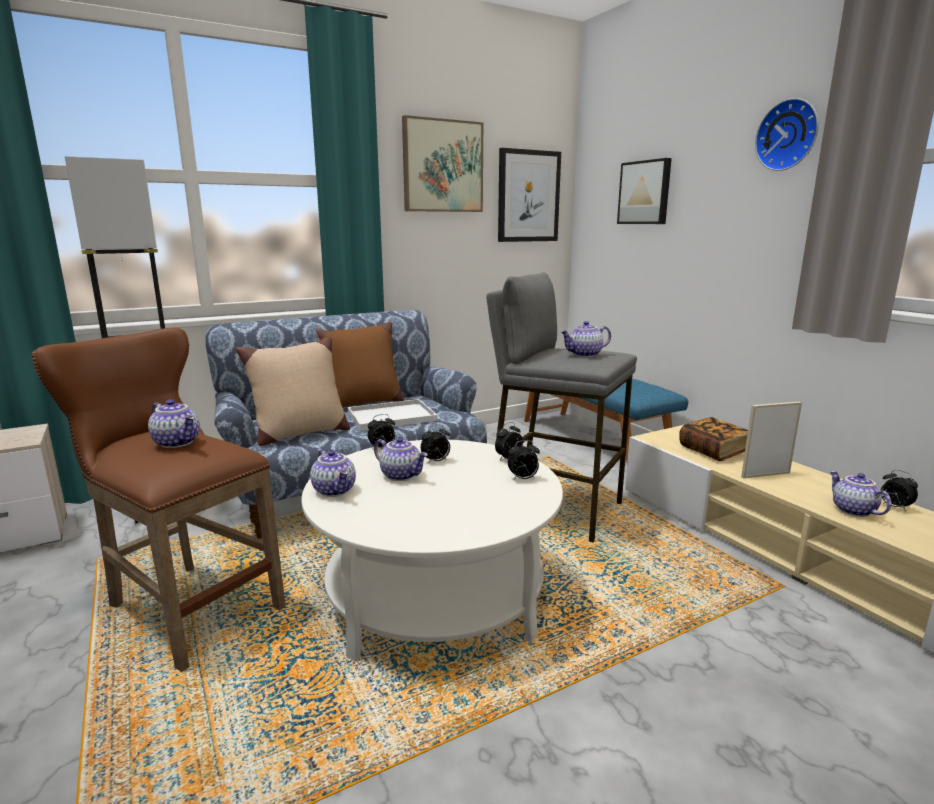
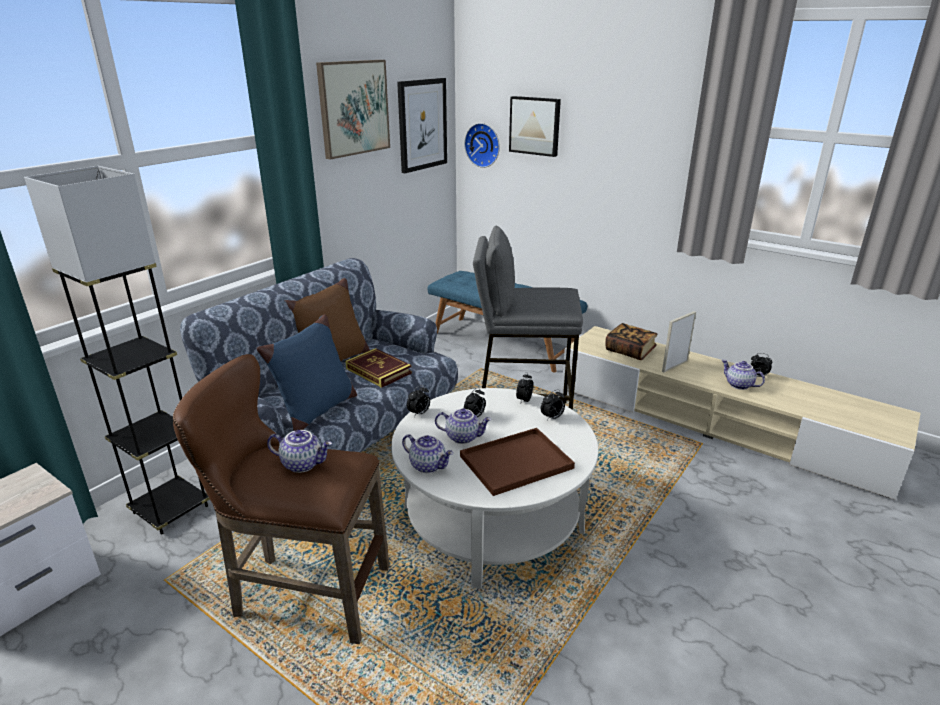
camera: 25 degrees left, 10 degrees up
(299, 434) = (316, 411): beige pillow -> blue pillow
(393, 416) = (378, 371): white tray -> book
(429, 509) = (515, 463): none -> brown tray
(584, 355) = (547, 298): teapot -> none
(788, 135) = (666, 98): wall clock -> wall clock (483, 145)

